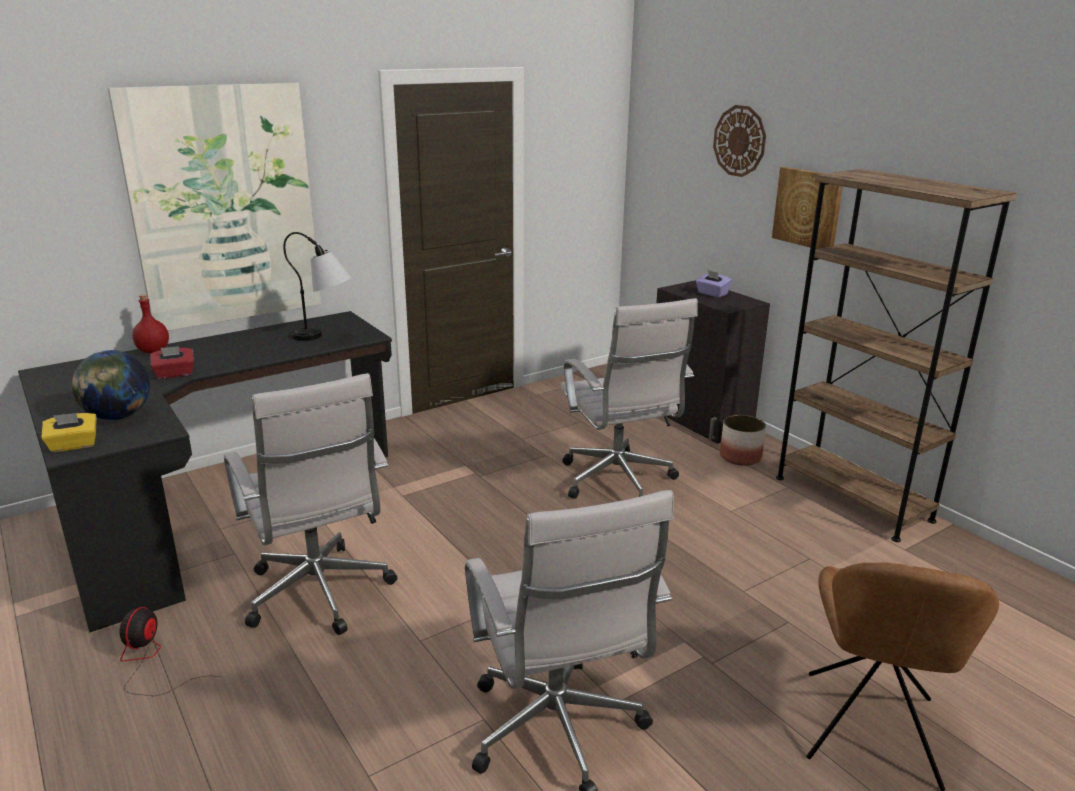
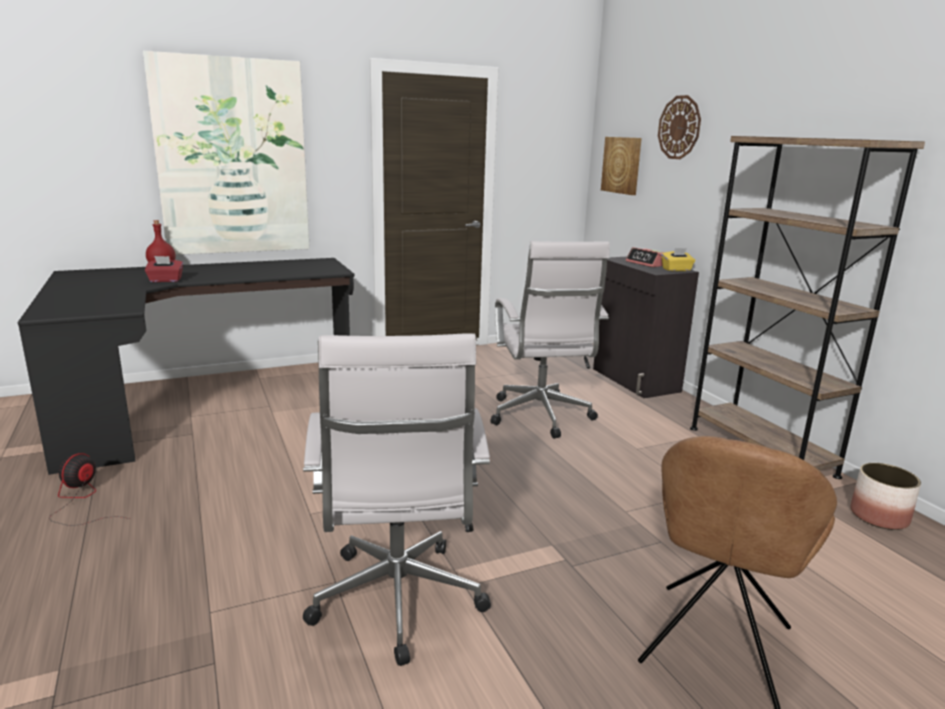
camera: 10 degrees right, 5 degrees down
(73, 445) = (50, 311): yellow tissue box -> yellow tissue box (676, 270)
(118, 417) = (99, 299): globe -> none
(320, 596) = (243, 471): white office chair -> none
(324, 338) = (300, 269): table lamp -> none
(712, 294) = (648, 263): purple tissue box -> alarm clock
(739, 457) = (661, 409): planter -> planter (878, 516)
(808, 208) = (734, 181): picture -> picture (622, 165)

